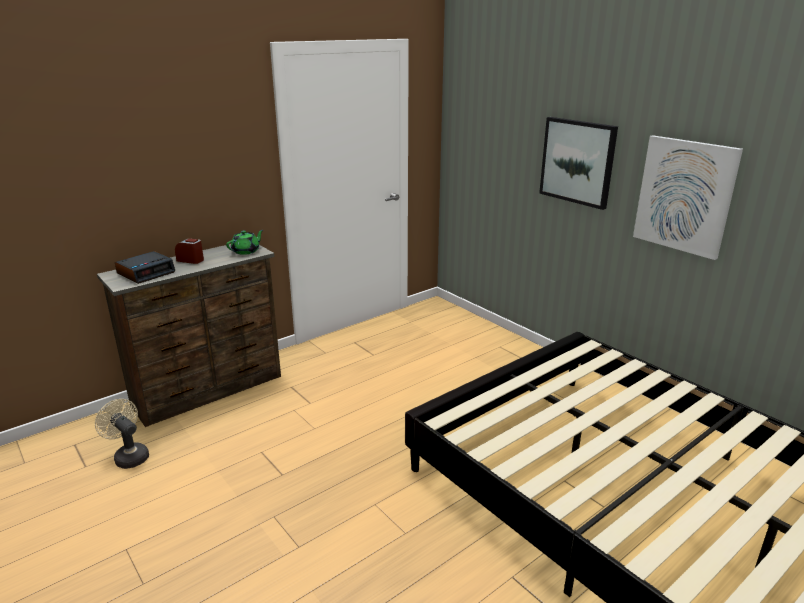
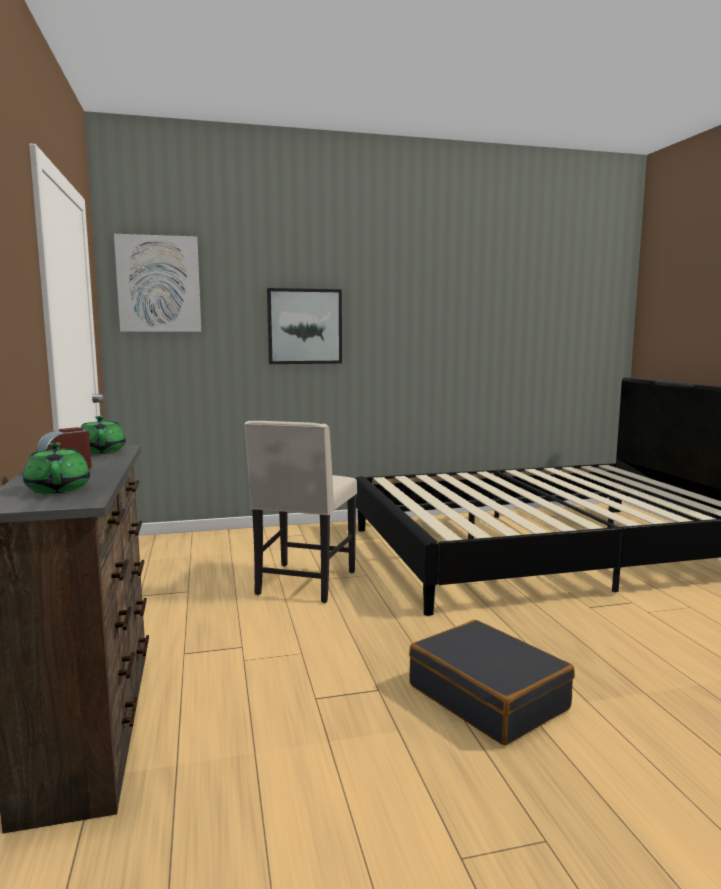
camera: 65 degrees left, 15 degrees down
(129, 456) = (195, 843): beige fan -> none
(146, 273) = (58, 489): alarm clock -> green teapot
(294, 530) = (488, 697): none -> black suitcase
(423, 393) = (304, 584): none -> beige chair
(684, 196) = (406, 336): picture -> picture (159, 284)

